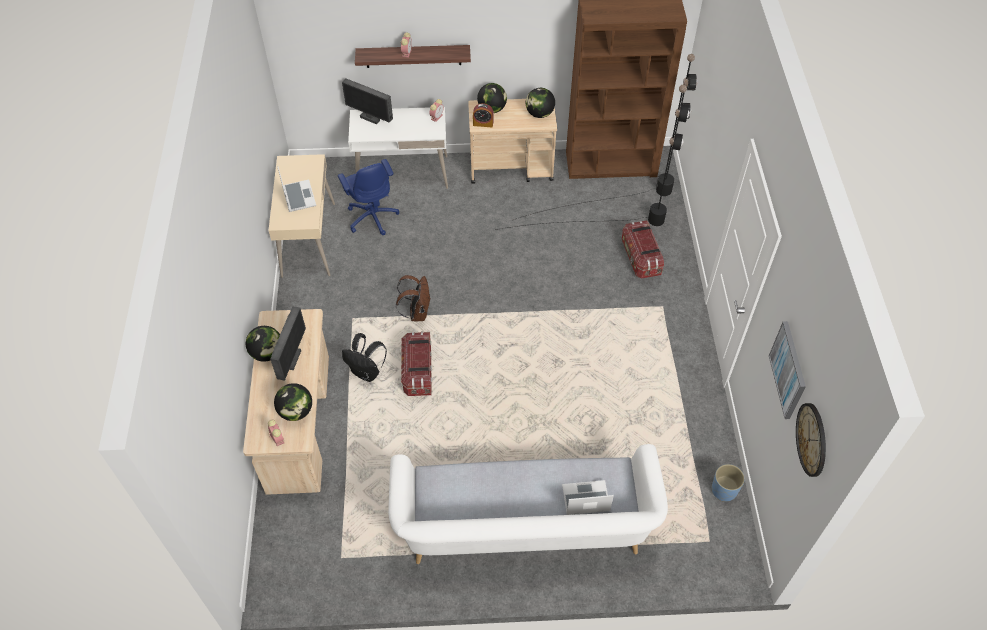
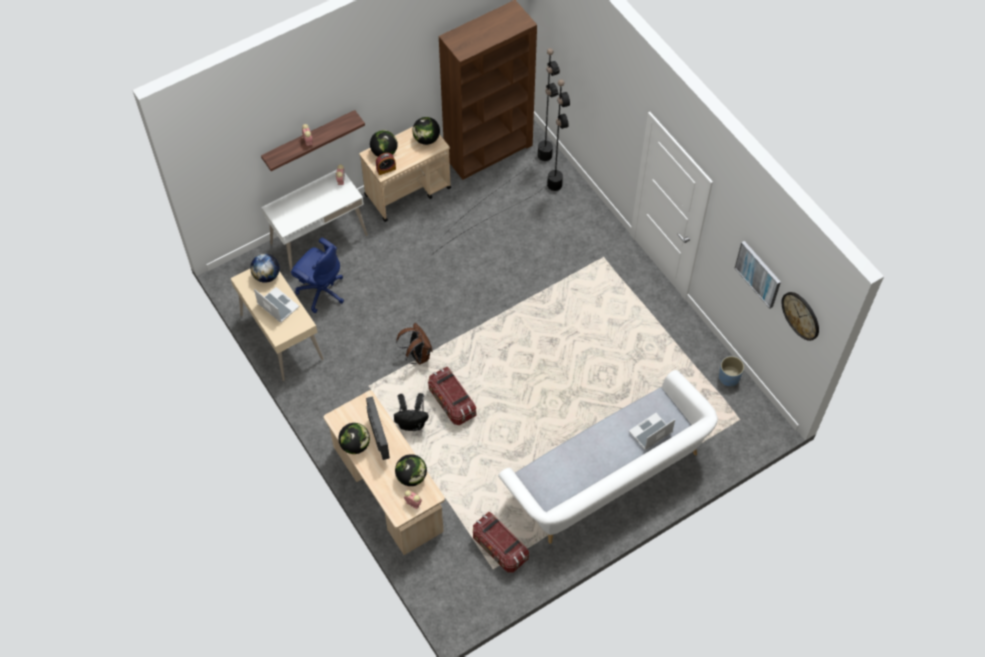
camera: 30 degrees left, 5 degrees up
(309, 167) = (267, 276): none -> globe
(370, 118) = (285, 207): monitor -> none
(640, 258) = (562, 224): storage box -> storage box (499, 548)

